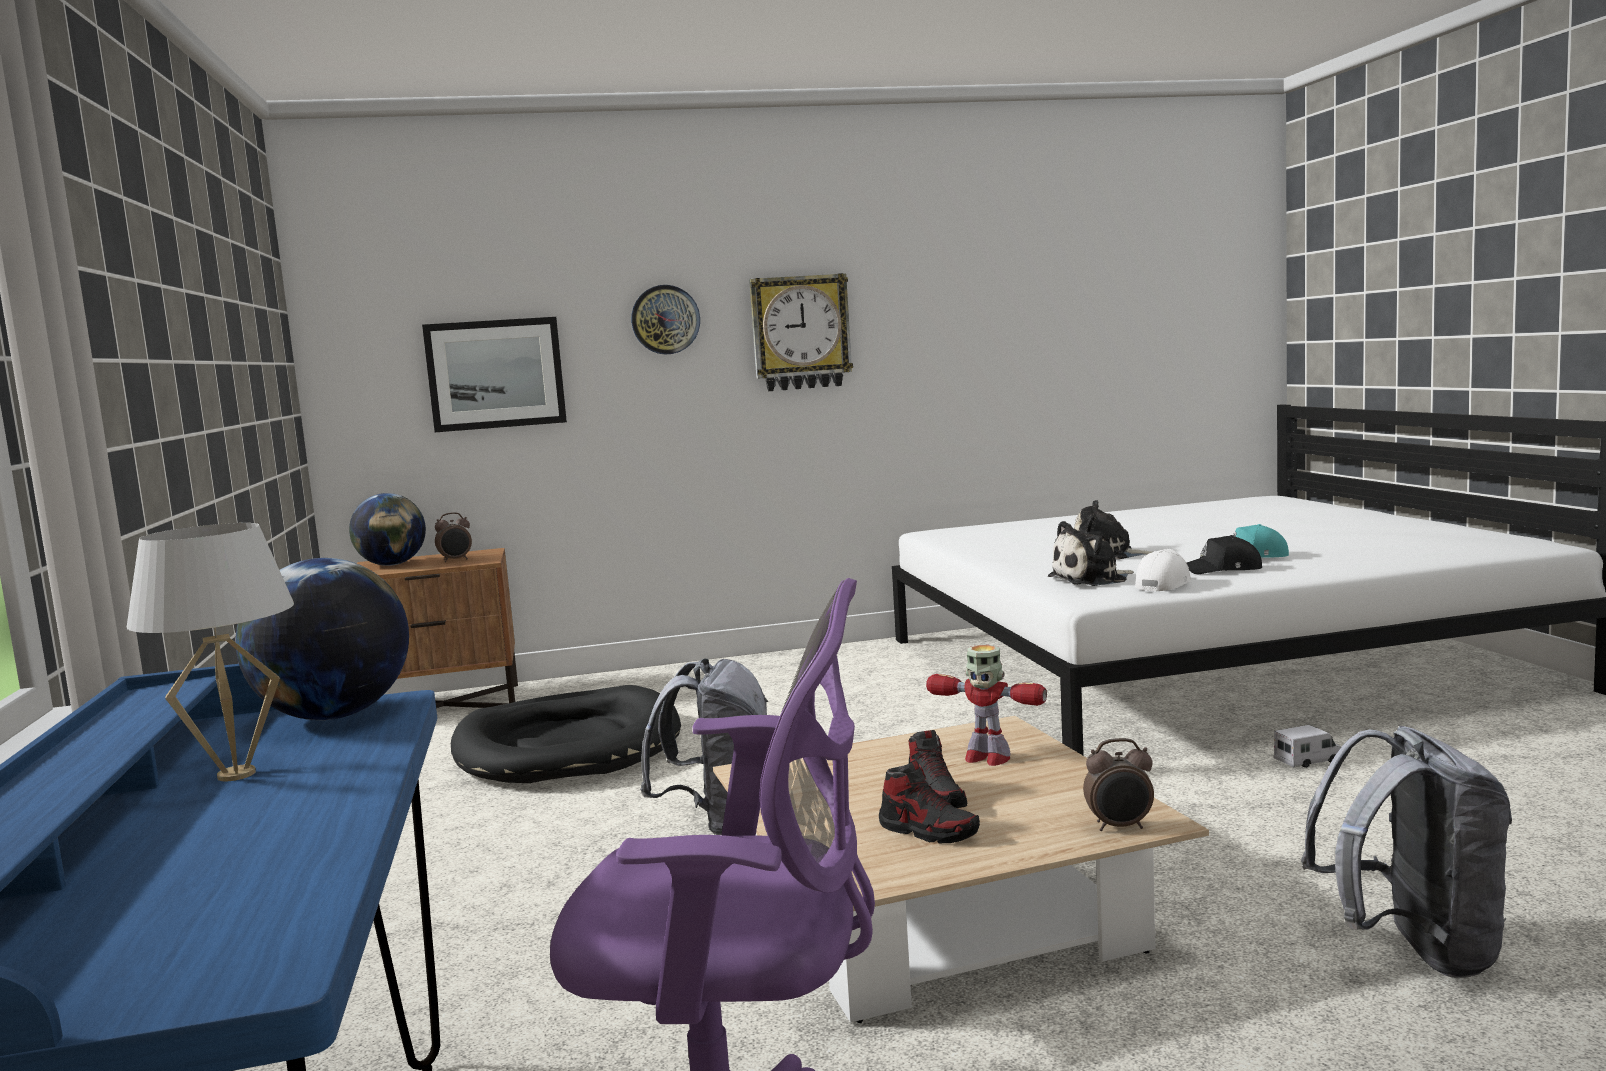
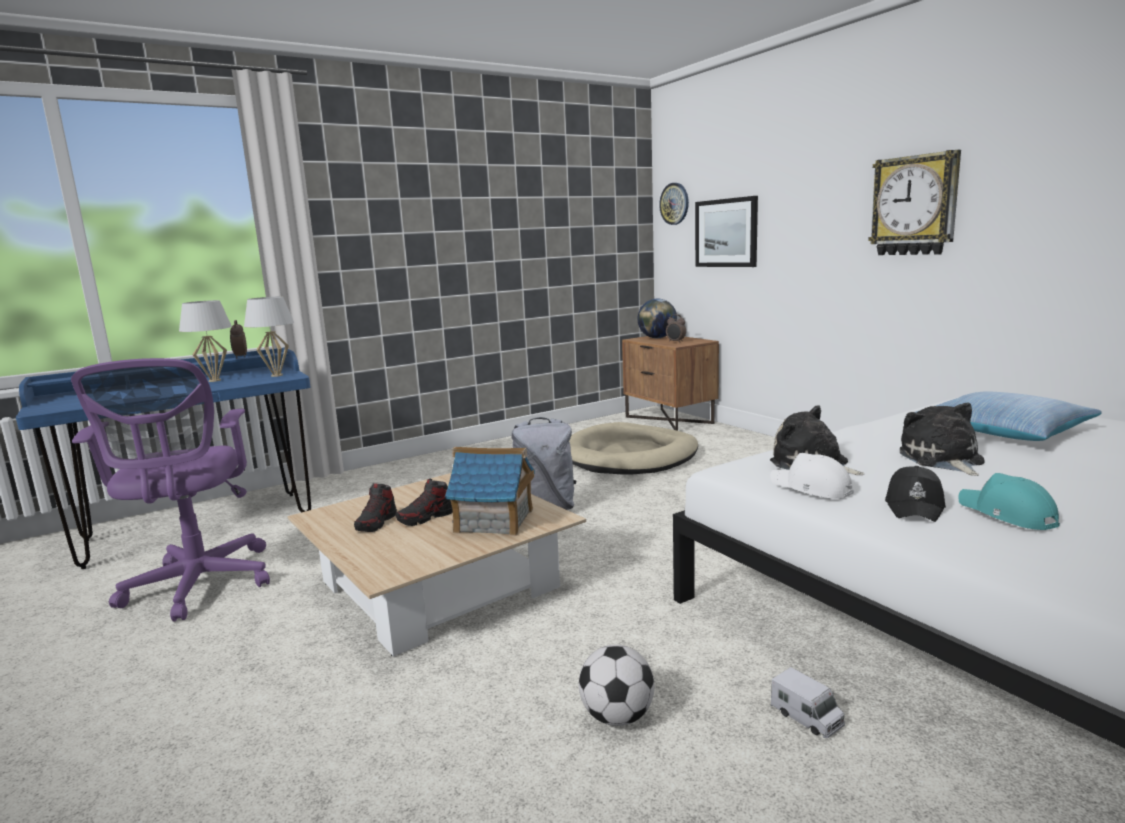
camera: 70 degrees right, 5 degrees up
(334, 716) = (277, 375): globe -> white table lamp
(567, 746) = (629, 456): black dog bed -> beige dog bed
(665, 319) = (818, 196): wall clock -> wall clock (674, 203)
(986, 758) = (494, 521): toy robot -> toy house
(1040, 537) = (1002, 431): none -> pillow
(1120, 827) = (375, 568): alarm clock -> alarm clock (240, 357)
(1163, 584) = (811, 488): white cap -> white cap turned 150 degrees counterclockwise
(1223, 570) = (915, 506): black cap -> black cap turned 135 degrees counterclockwise
(1305, 829) = (617, 717): none -> football
(1412, 950) = (393, 772): grey backpack -> none

